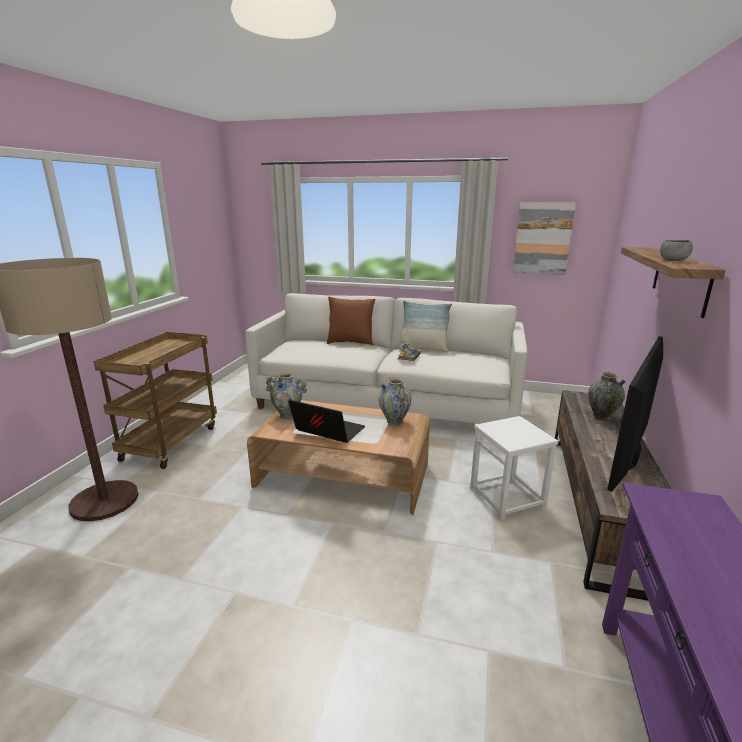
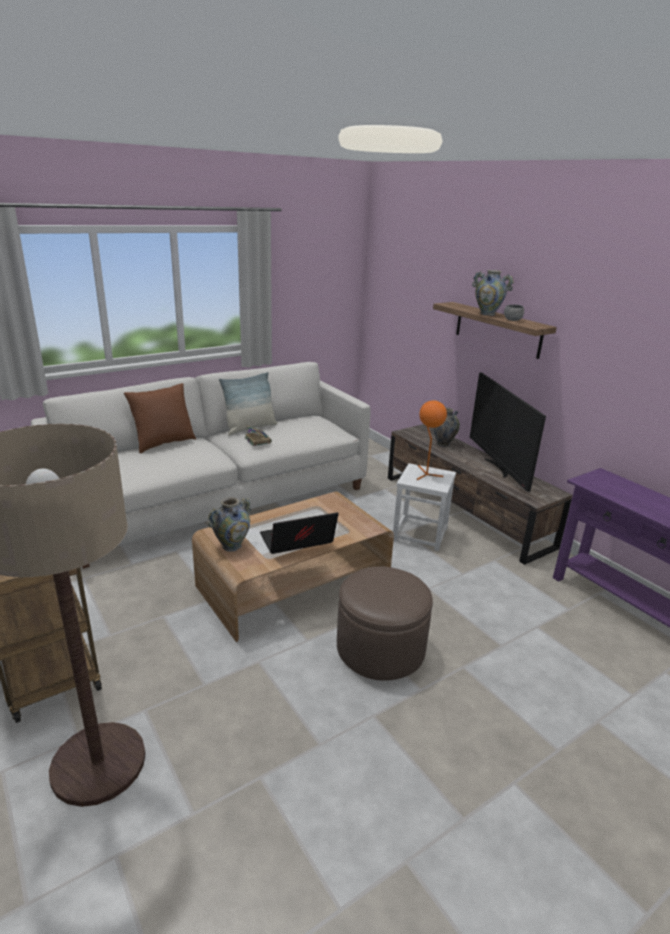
camera: 50 degrees left, 5 degrees up
(319, 554) = (380, 648): none -> brown ottoman
(394, 422) = (328, 507): vase -> vase (487, 314)
(518, 429) = (425, 473): none -> orange table lamp
(542, 238) = (311, 289): picture -> none

